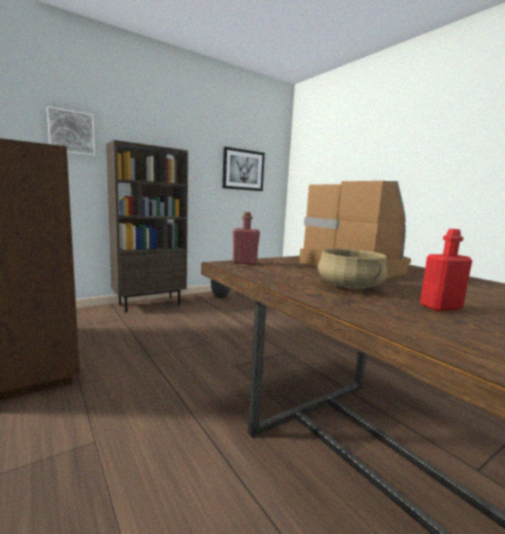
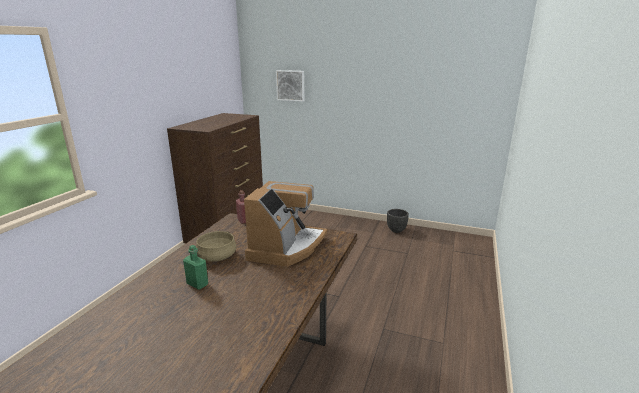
camera: 55 degrees right, 10 degrees up
(150, 304) = (332, 219): brown bookcase -> none
(243, 170) = (443, 105): picture -> none
(440, 307) = (197, 284): red bottle -> green bottle

